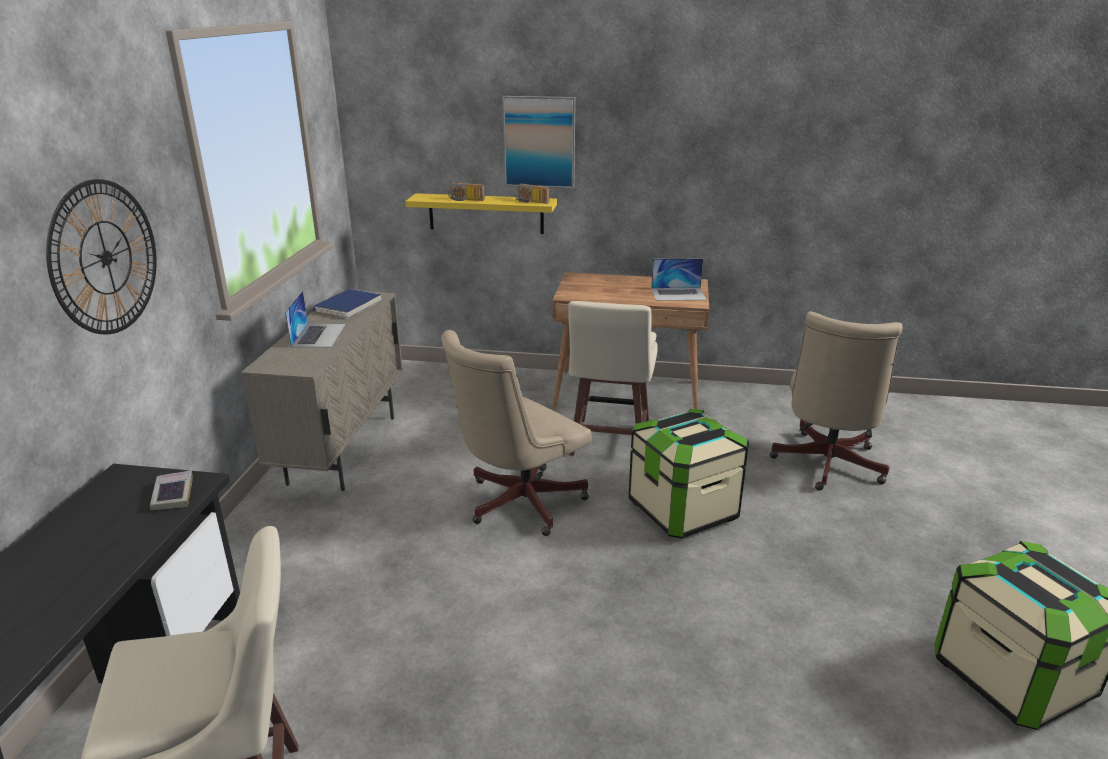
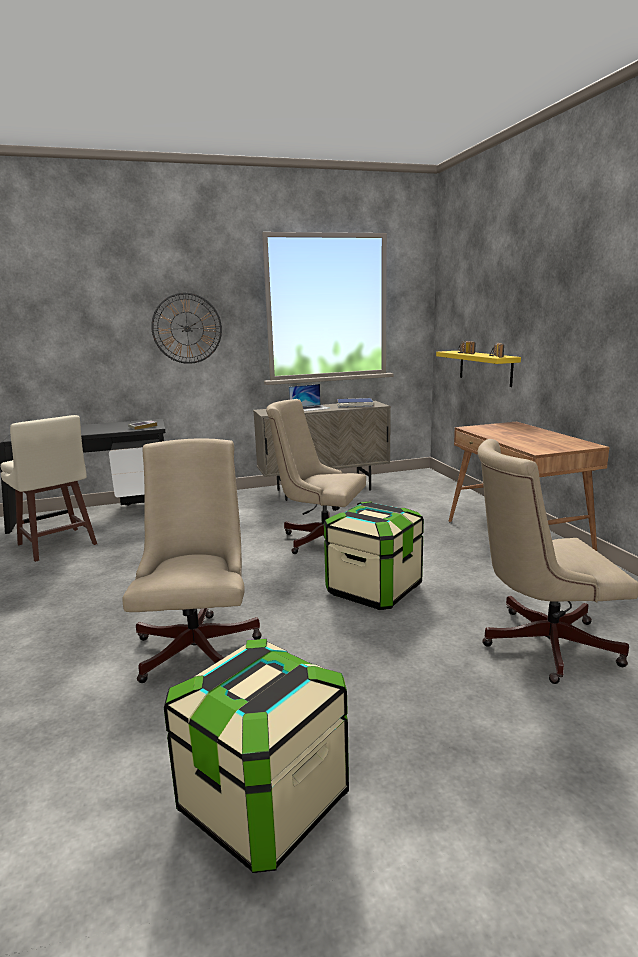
camera: 65 degrees right, 10 degrees down
(539, 142) = (515, 309): picture -> none
(609, 442) = (433, 547): beige stool -> none
(678, 294) = (546, 445): laptop -> none
(743, 669) = (199, 644): none -> beige office chair

